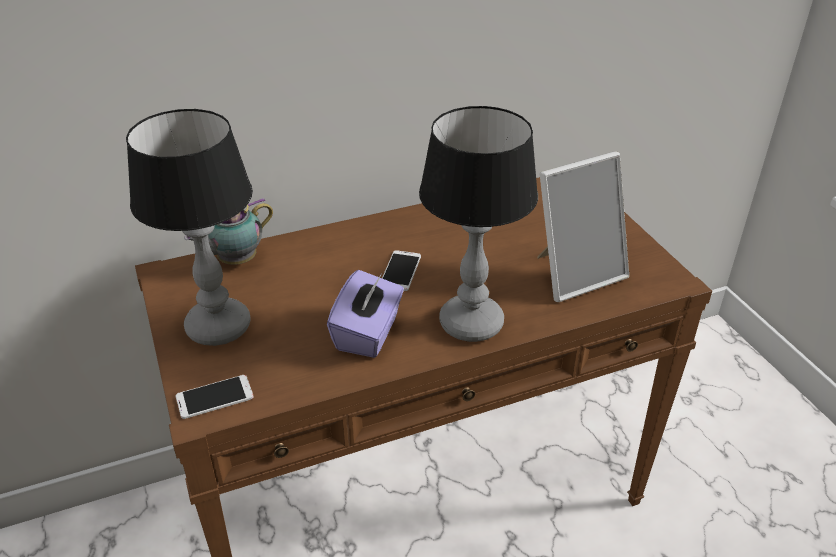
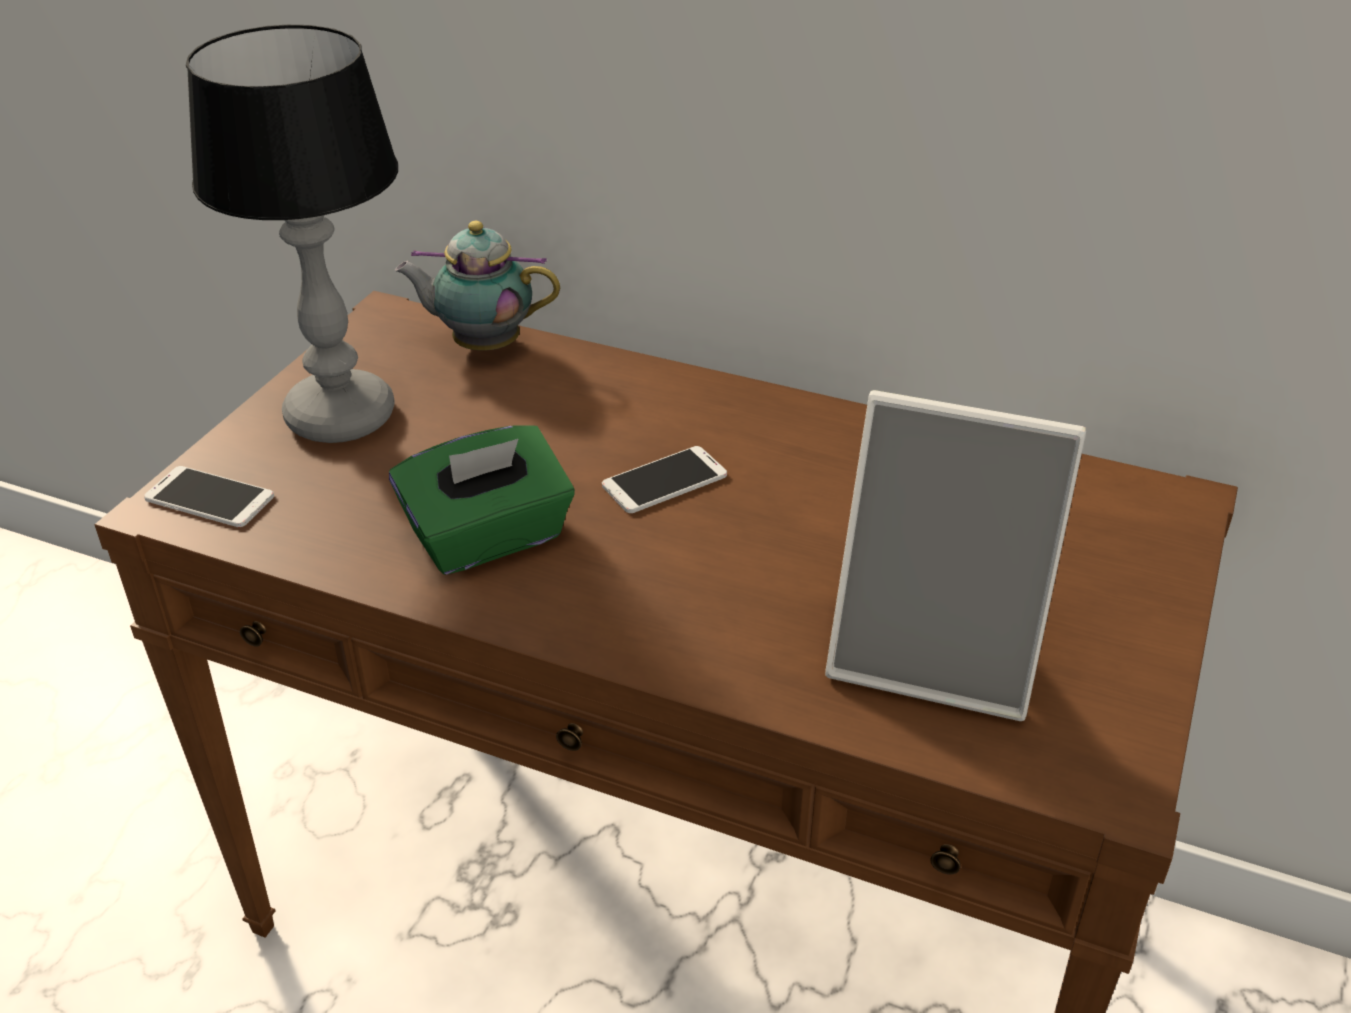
camera: 45 degrees right, 0 degrees up
(368, 333) = (489, 538): purple tissue box -> green tissue box
(472, 324) = (644, 620): table lamp -> none

